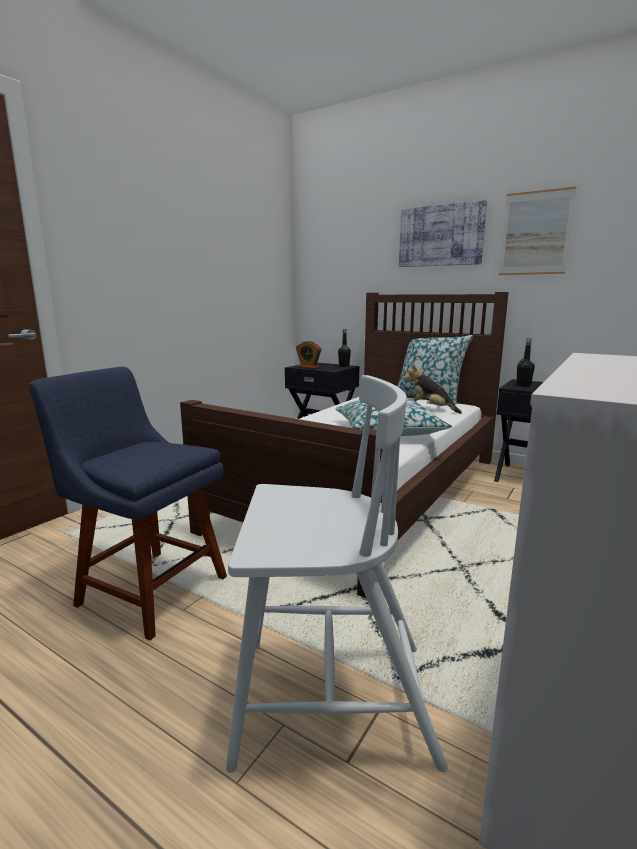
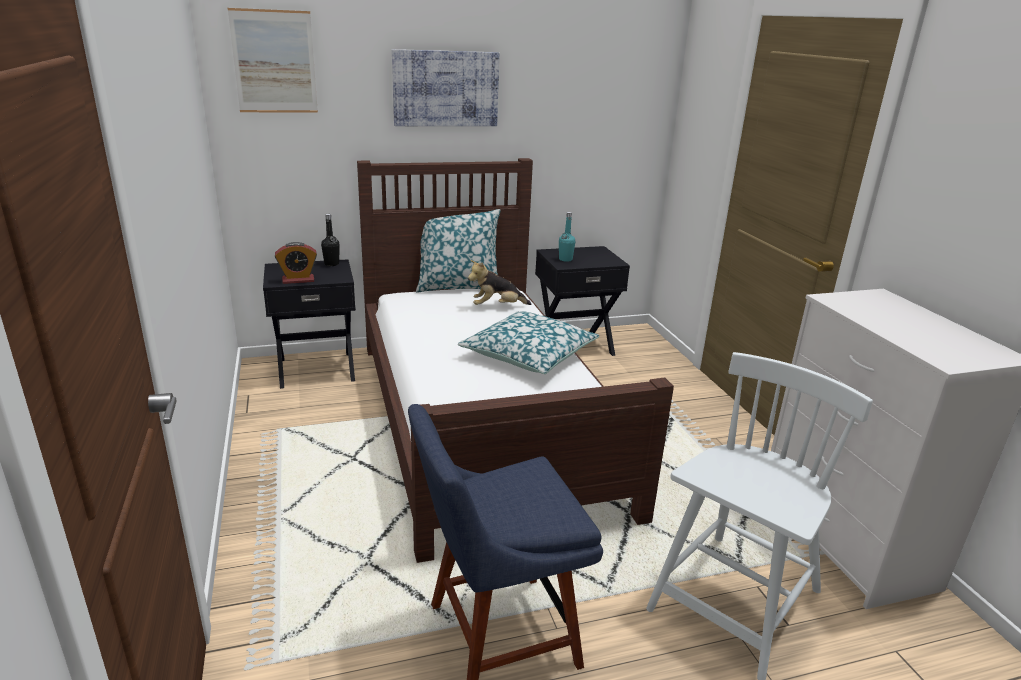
camera: 50 degrees left, 10 degrees up
(523, 385) = (565, 259): black bottle -> turquoise bottle
(535, 233) = (549, 94): picture -> picture (274, 62)

